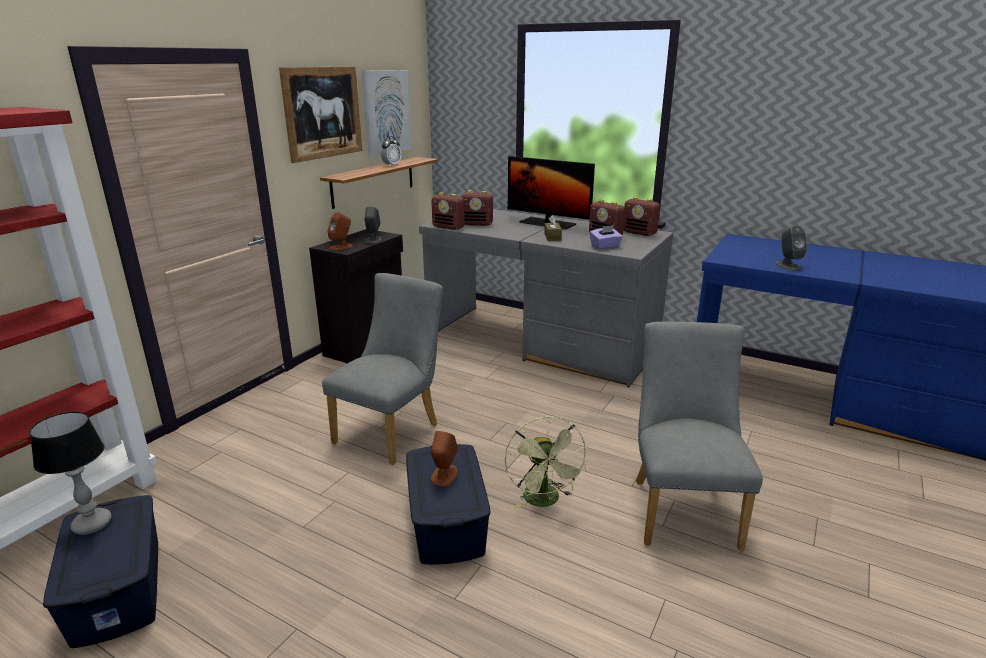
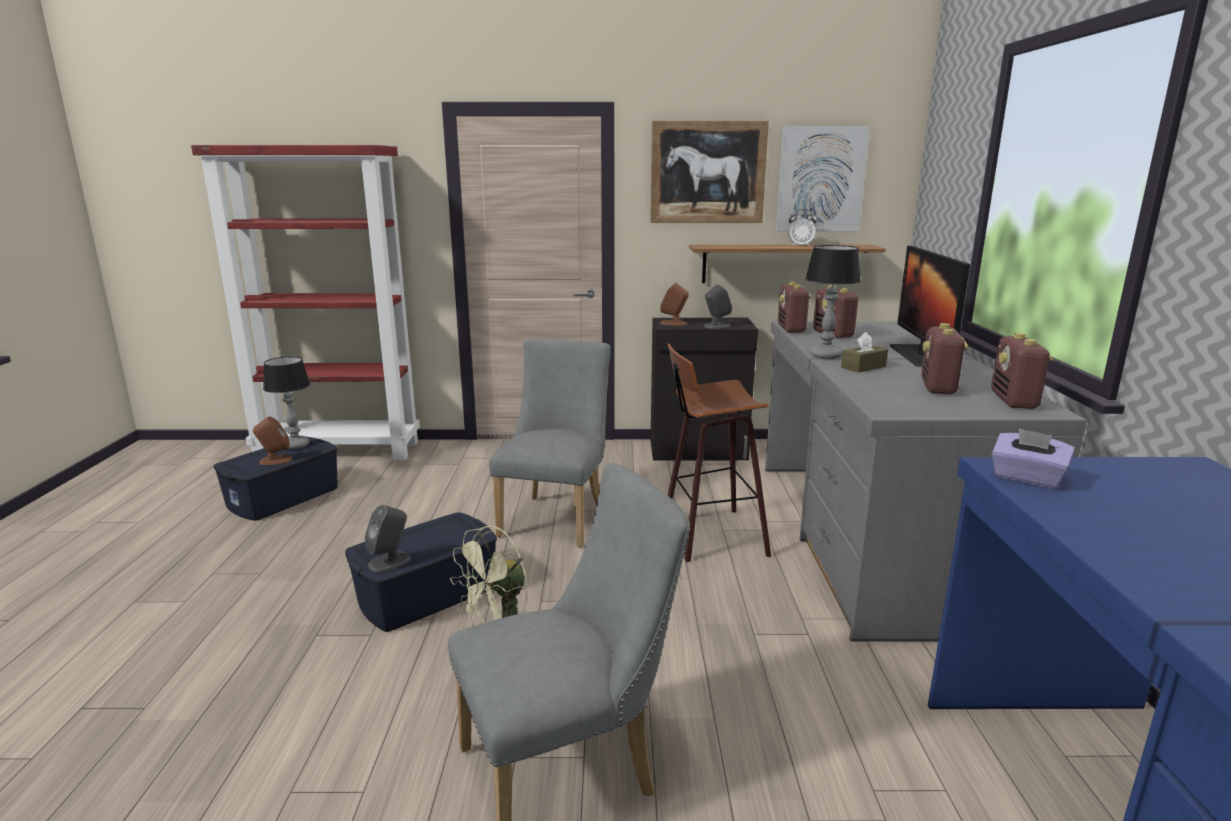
camera: 60 degrees right, 5 degrees down
(392, 430) = (556, 517): grey chair -> grey chair turned 75 degrees counterclockwise
(444, 475) = (429, 540): brown speaker -> brown speaker (275, 460)
(488, 385) = (709, 536): none -> stool
(519, 237) = (824, 355): none -> table lamp
(605, 246) = (885, 394): purple tissue box -> purple tissue box (1027, 478)
(788, 266) = (1105, 528): grey speaker -> grey speaker (390, 561)

